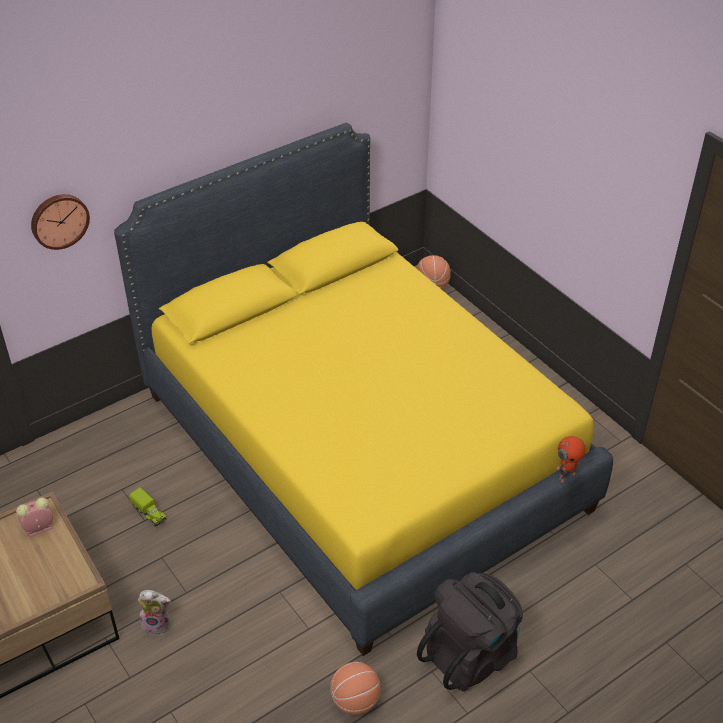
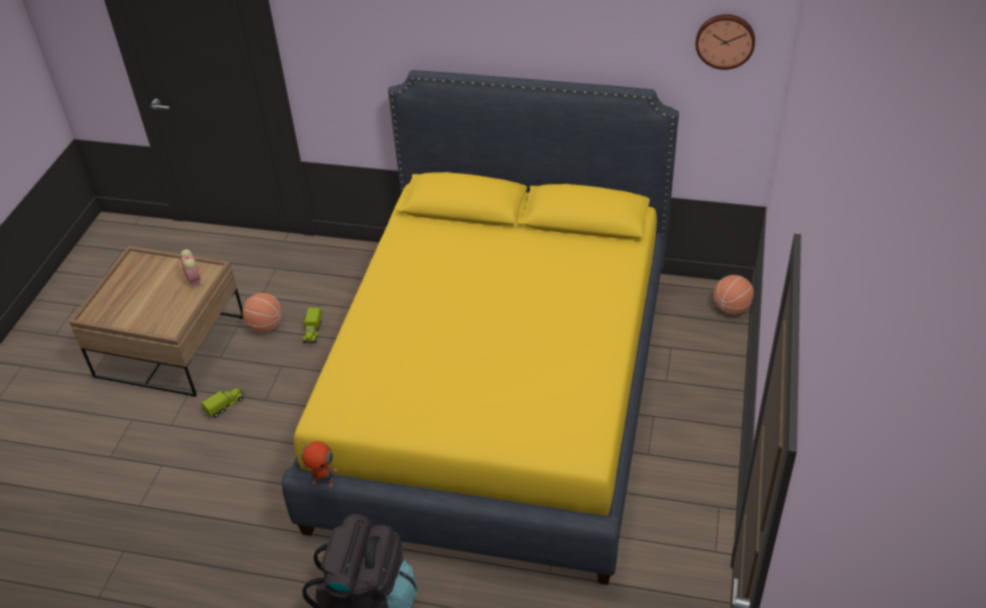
camera: 50 degrees right, 0 degrees up
(38, 529) = (193, 280): alarm clock -> alarm clock turned 45 degrees clockwise
(59, 220) = (348, 57): wall clock -> wall clock (725, 40)
(157, 624) = (225, 406): plush toy -> toy truck
(355, 701) = (258, 558): basketball -> basketball (265, 326)
(566, 475) = (553, 516): toy robot -> toy robot (323, 481)

